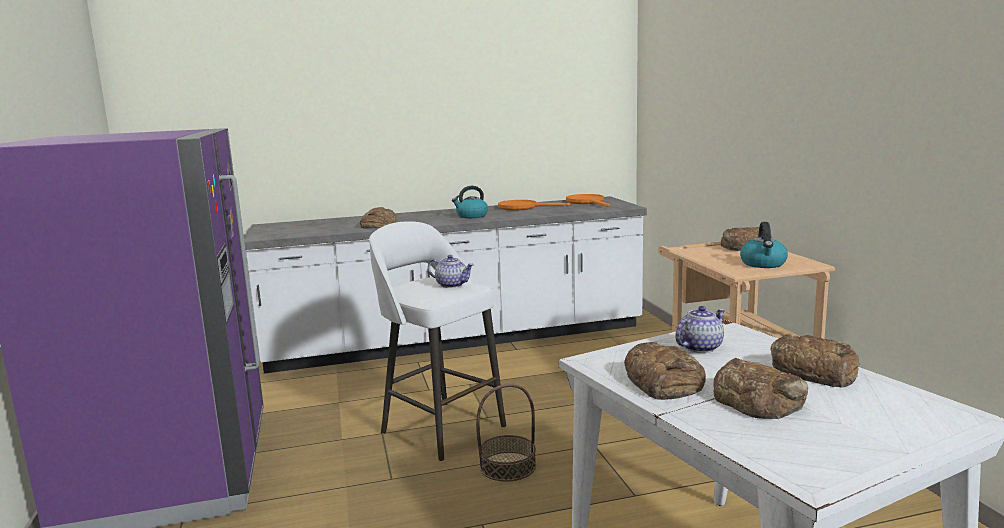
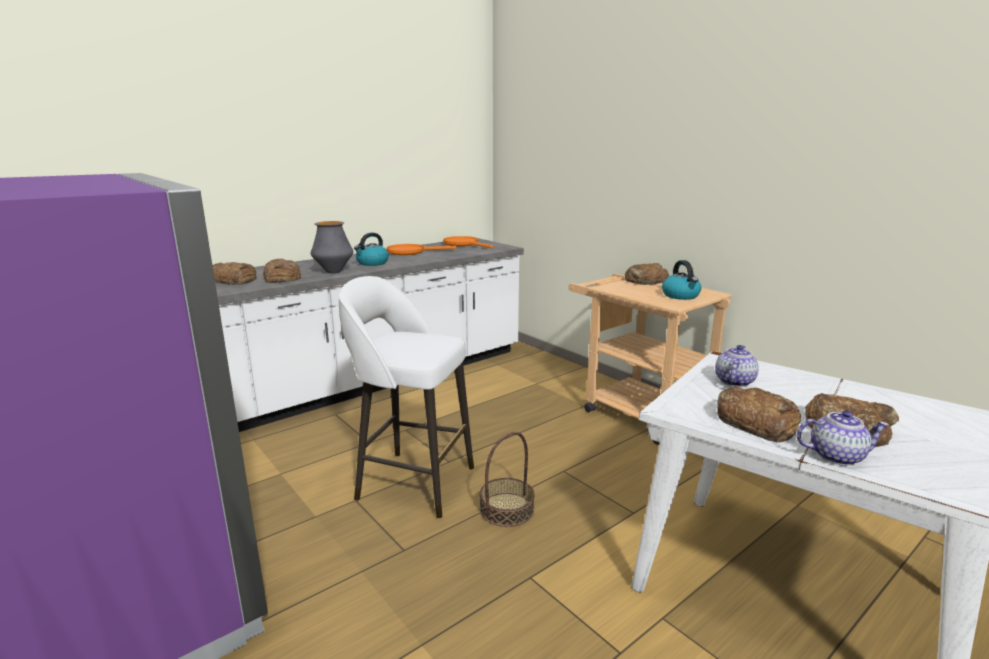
camera: 25 degrees left, 5 degrees up
(427, 222) = (333, 271): none -> vase
(452, 285) = (427, 340): teapot -> teapot (836, 456)
(813, 370) = (841, 392): bread -> bread (234, 280)

